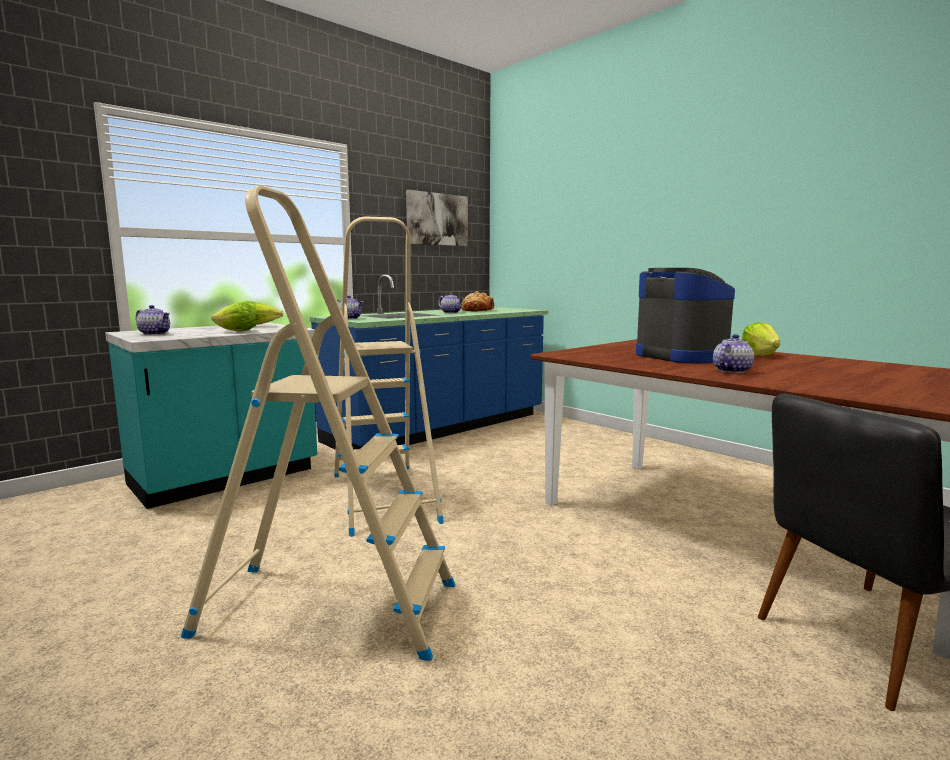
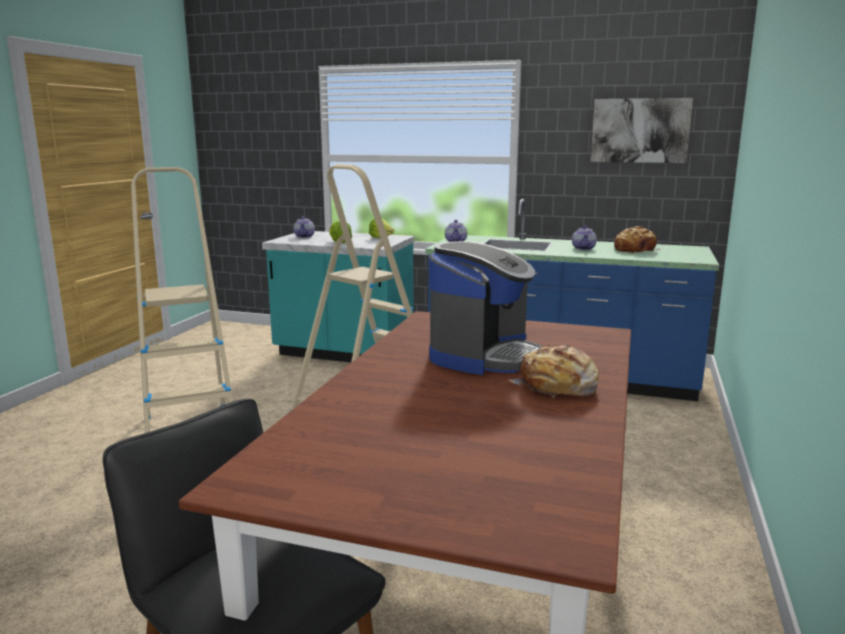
camera: 60 degrees right, 5 degrees up
(731, 371) = (397, 380): teapot -> none
(759, 355) = (557, 387): lettuce -> bread

